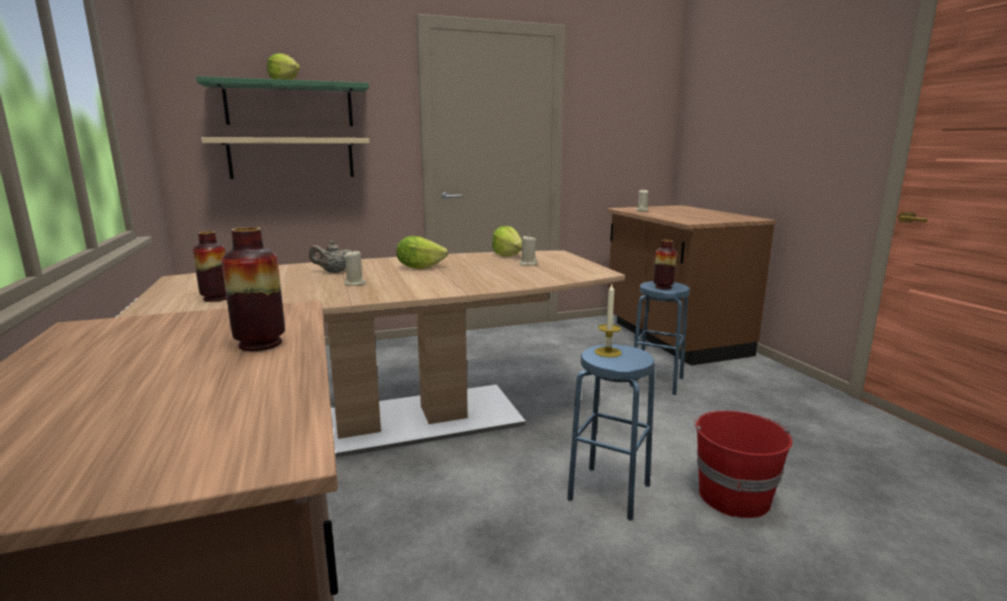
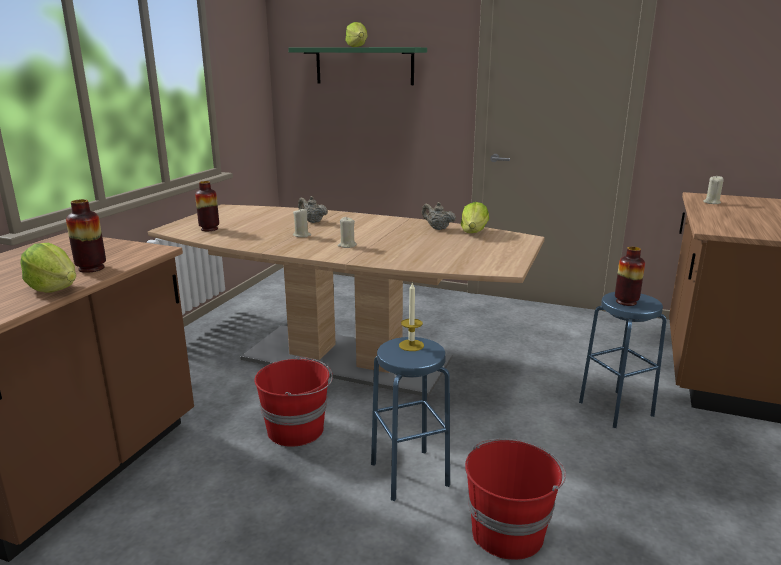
camera: 40 degrees right, 5 degrees up
(292, 158) = (362, 112): beige shelf -> none
(419, 267) = (375, 230): lettuce -> lettuce (54, 288)
(454, 505) = (297, 429): none -> red bucket
(471, 258) = (437, 228): none -> beige teapot
(528, 264) = (466, 245): beige candle -> beige candle (347, 245)

